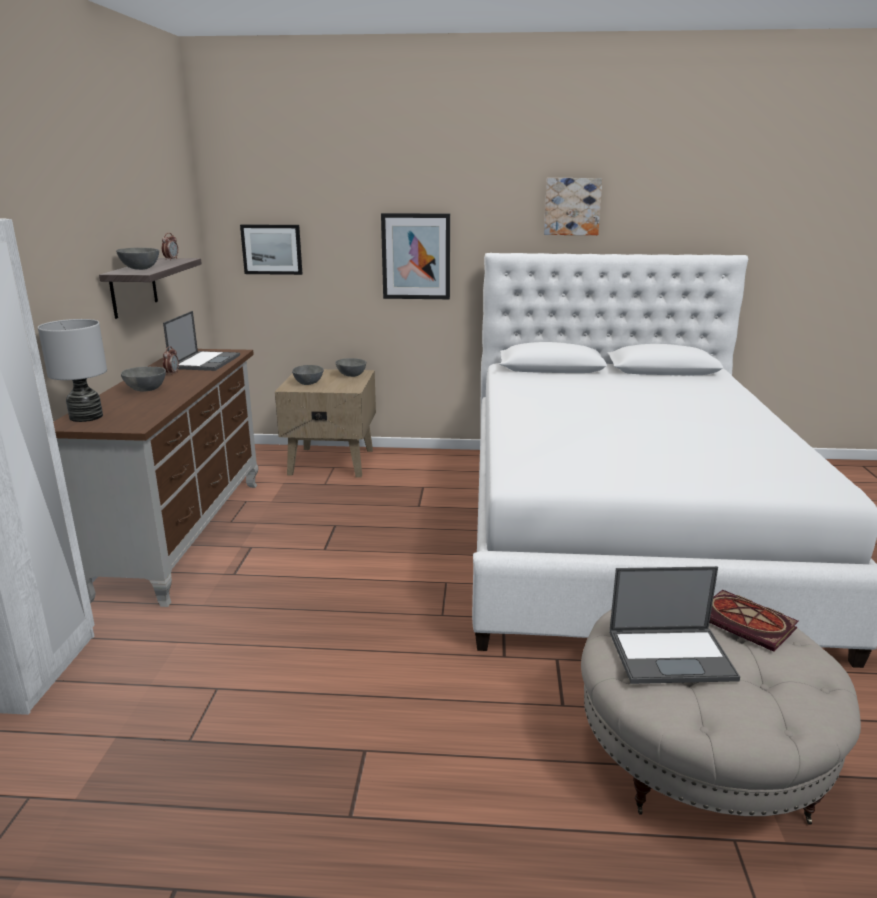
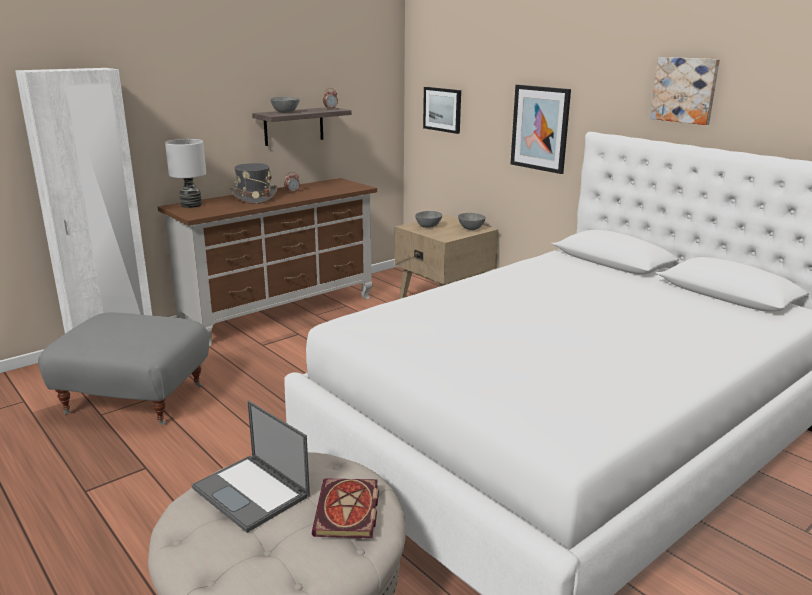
camera: 45 degrees right, 0 degrees up
(145, 389) = (254, 198): grey bowl -> grey hat
(198, 699) = (136, 398): none -> grey ottoman
(205, 361) = (329, 189): laptop -> none

